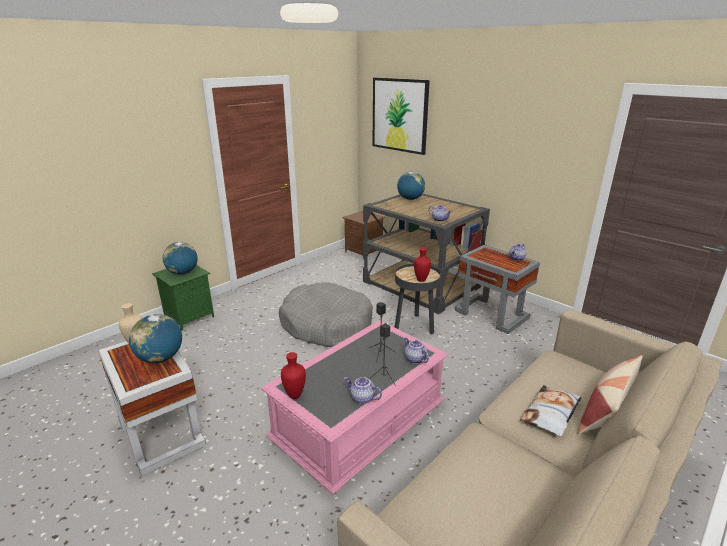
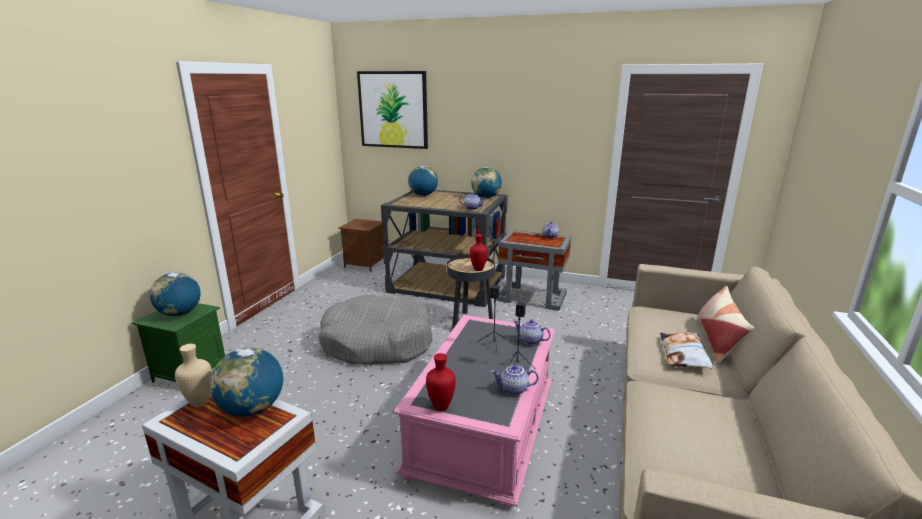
camera: 25 degrees left, 5 degrees down
(465, 209) = (486, 197): none -> globe

